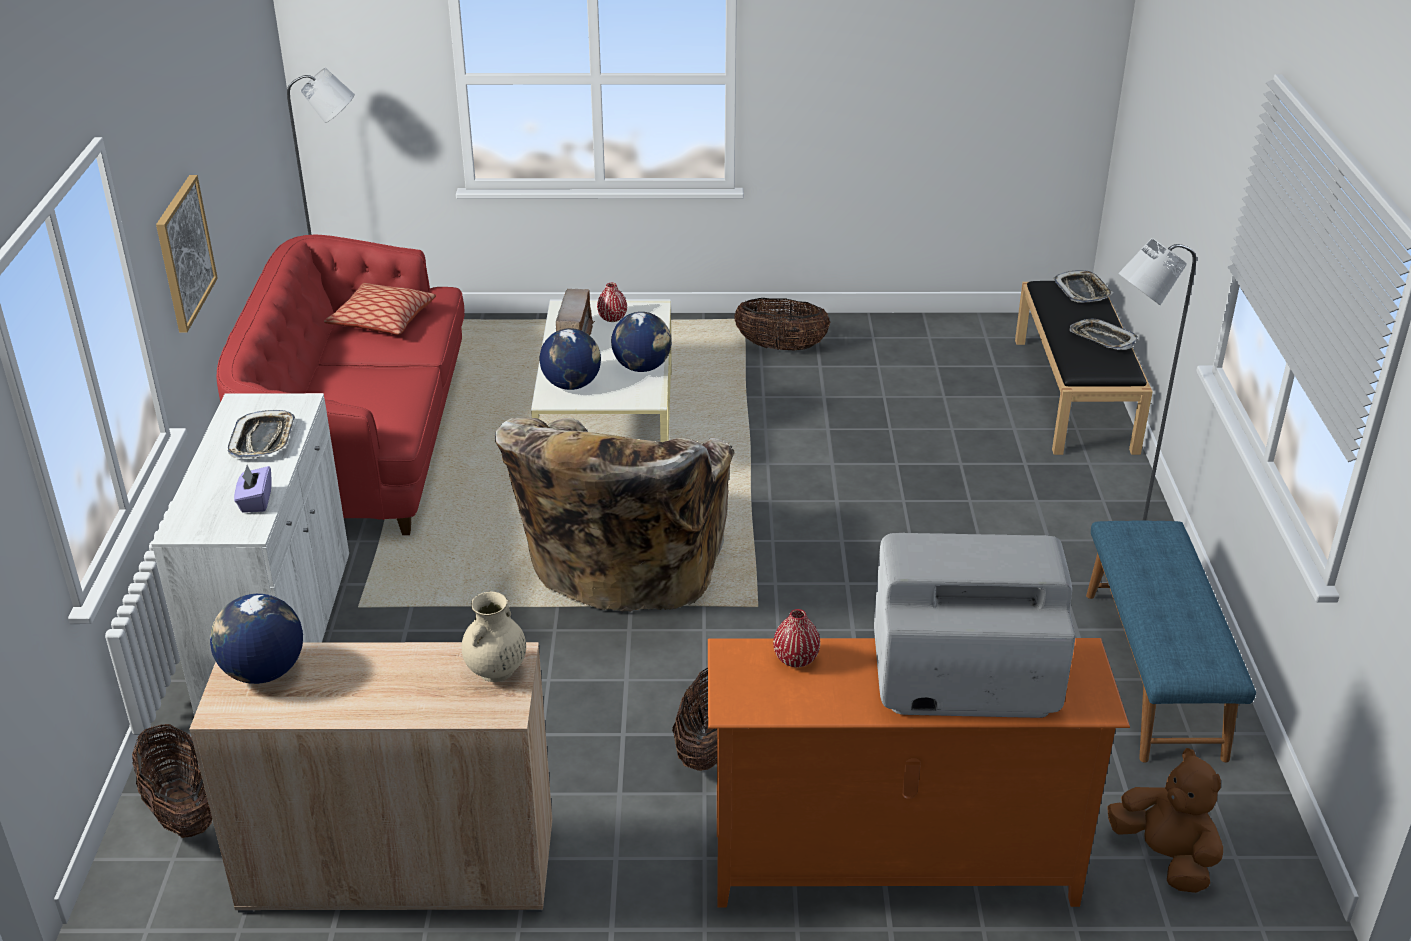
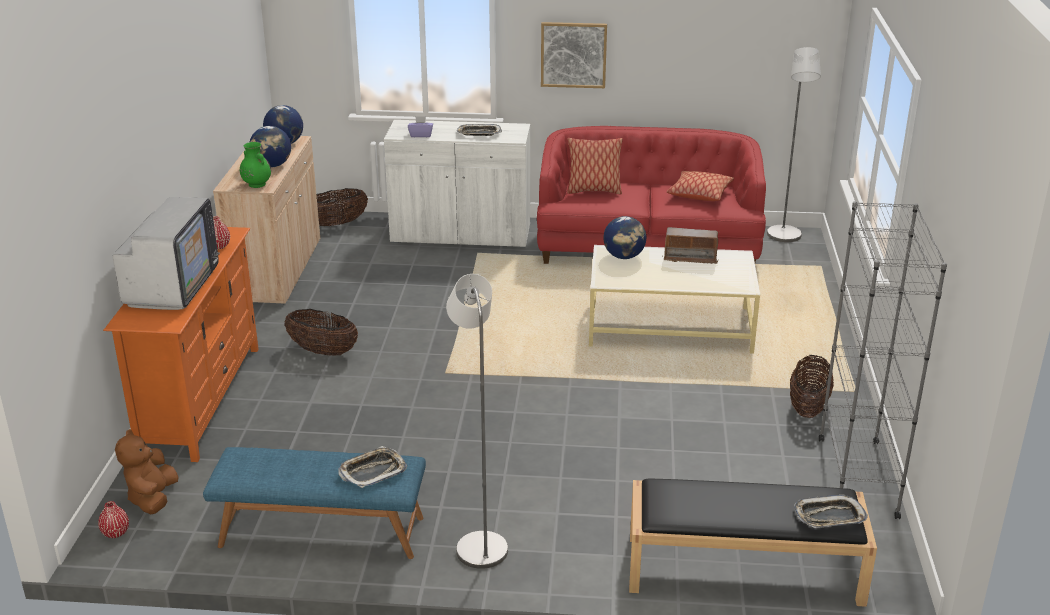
camera: 95 degrees right, 5 degrees down
(353, 403) = (594, 191): none -> pillow
(496, 671) = (256, 184): beige vase -> green vase
(612, 318) = (724, 271): red vase -> red vase (116, 533)
(623, 572) = (493, 329): beige armchair -> none
(642, 367) = (648, 280): globe -> globe (272, 166)
(901, 330) = (857, 477): none -> grey bookcase
(1102, 339) = (720, 510): tray -> tray (373, 471)
(1164, 857) = (153, 499): brown plush toy -> brown plush toy turned 120 degrees clockwise

